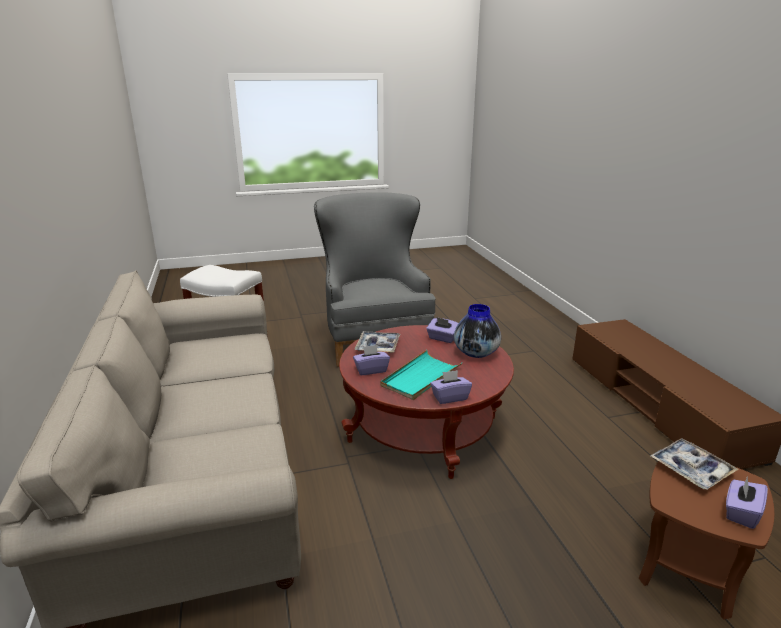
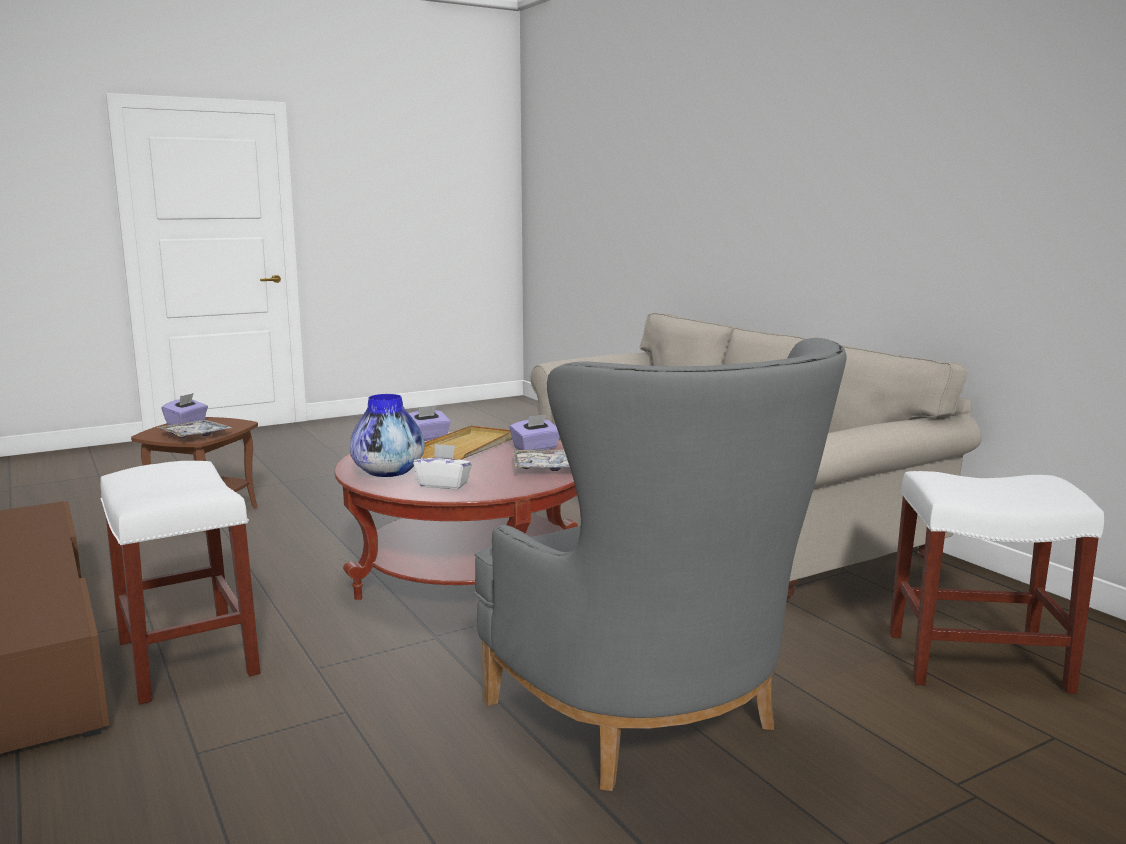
camera: 165 degrees right, 10 degrees down
(420, 377) = (466, 447): turquoise tray -> beige tray
(442, 338) = (444, 484): purple tissue box -> white tissue box
(568, 390) = (186, 656): none -> white stool

